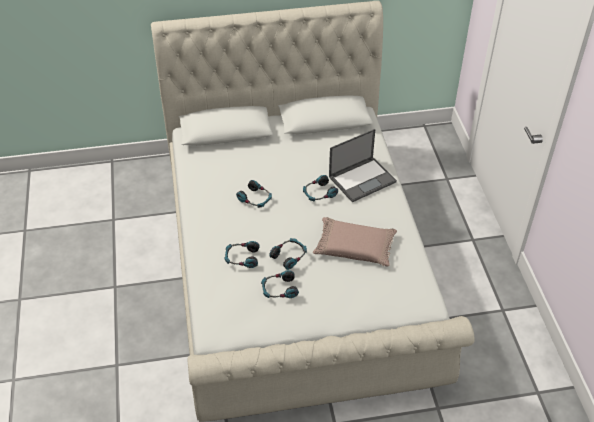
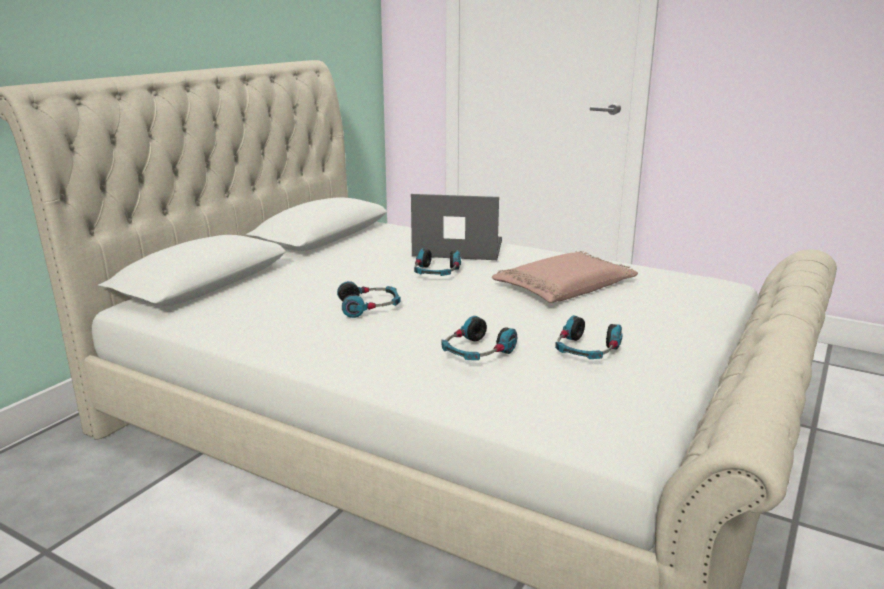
camera: 50 degrees left, 25 degrees down
(289, 256) = (526, 322): headphones -> none
(362, 179) = (456, 248): laptop -> laptop turned 90 degrees counterclockwise

